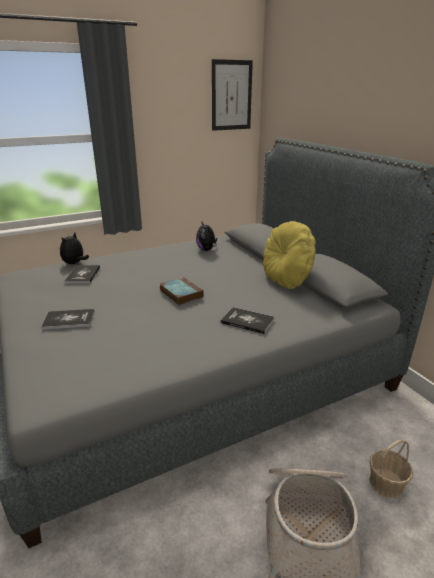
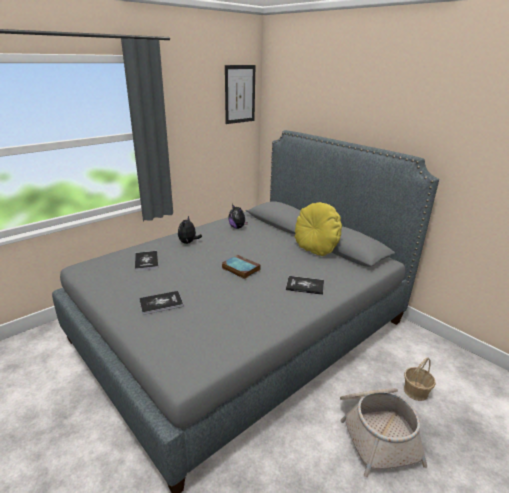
camera: 15 degrees left, 0 degrees up
(74, 263) = (129, 251): plush toy -> plush toy (188, 242)

